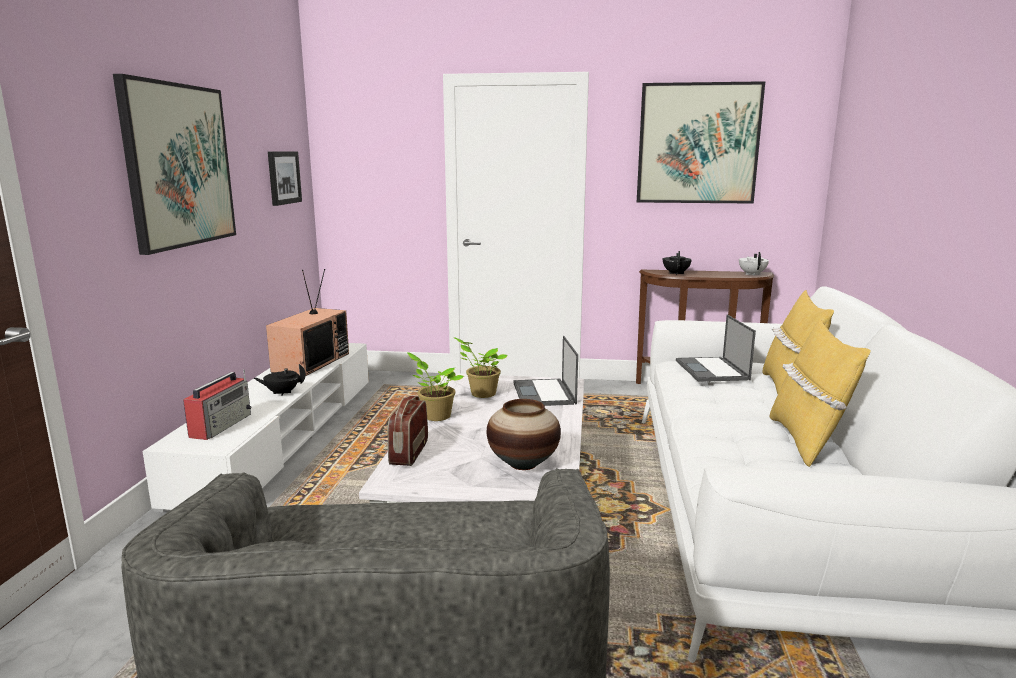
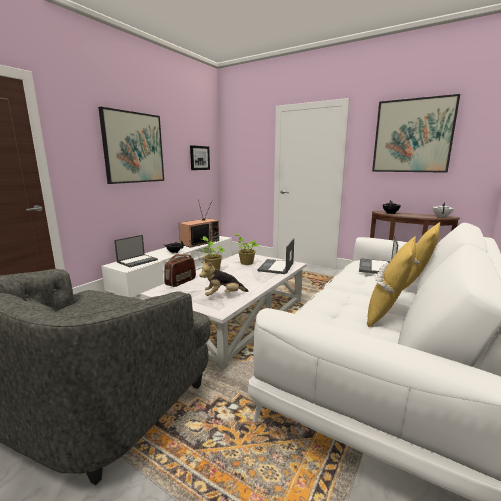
camera: 25 degrees right, 0 degrees up
(221, 425) = (137, 261): radio -> laptop
(523, 464) = (223, 295): vase -> plush toy

